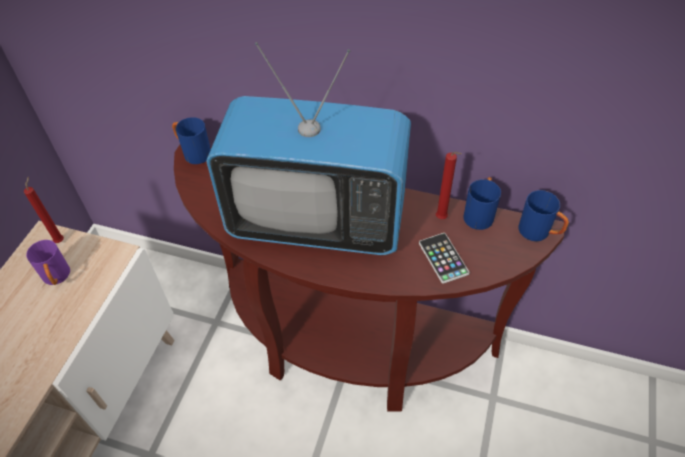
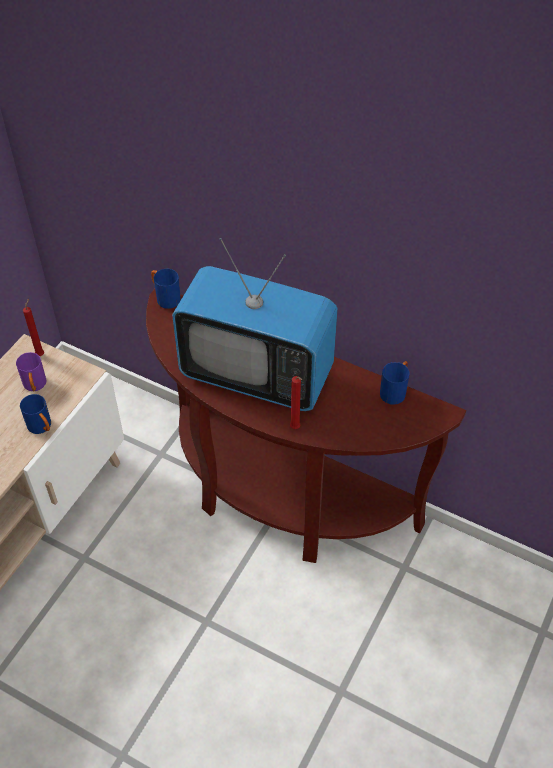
camera: 10 degrees right, 0 degrees up
(442, 219) = (362, 390): red candle -> red candle (296, 429)
(443, 258) = (352, 422): phone -> none
(539, 233) = (440, 415): blue mug -> blue mug (42, 427)

